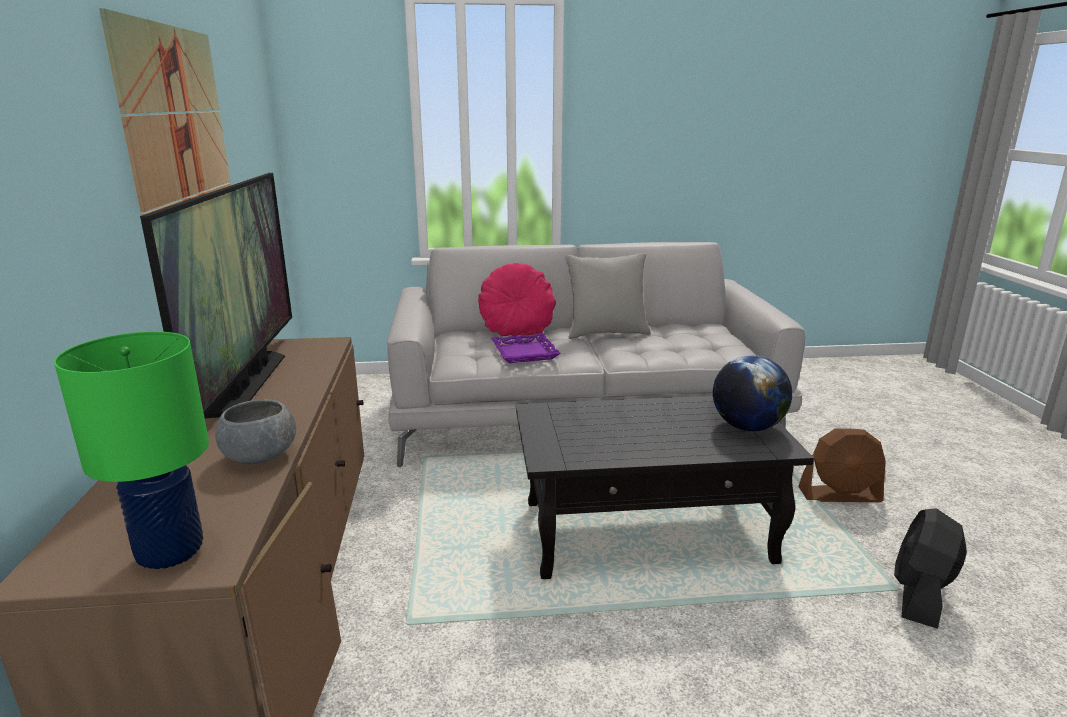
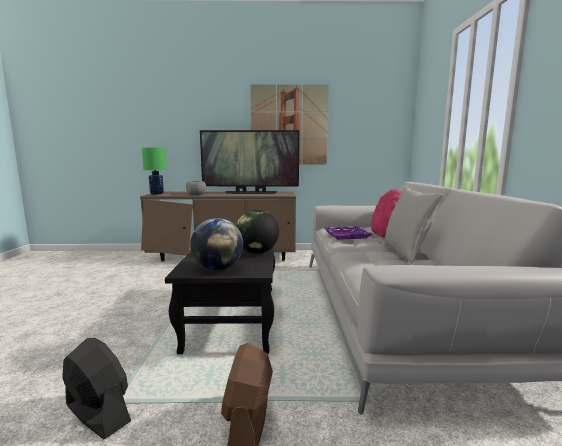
camera: 95 degrees right, 10 degrees down
(652, 408) = (257, 252): none -> globe

